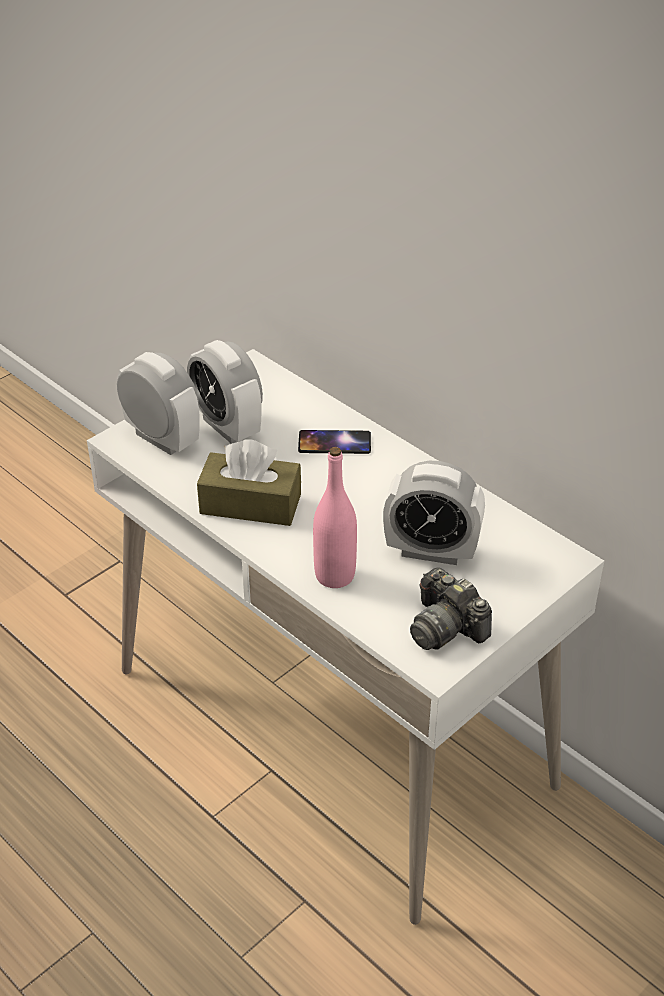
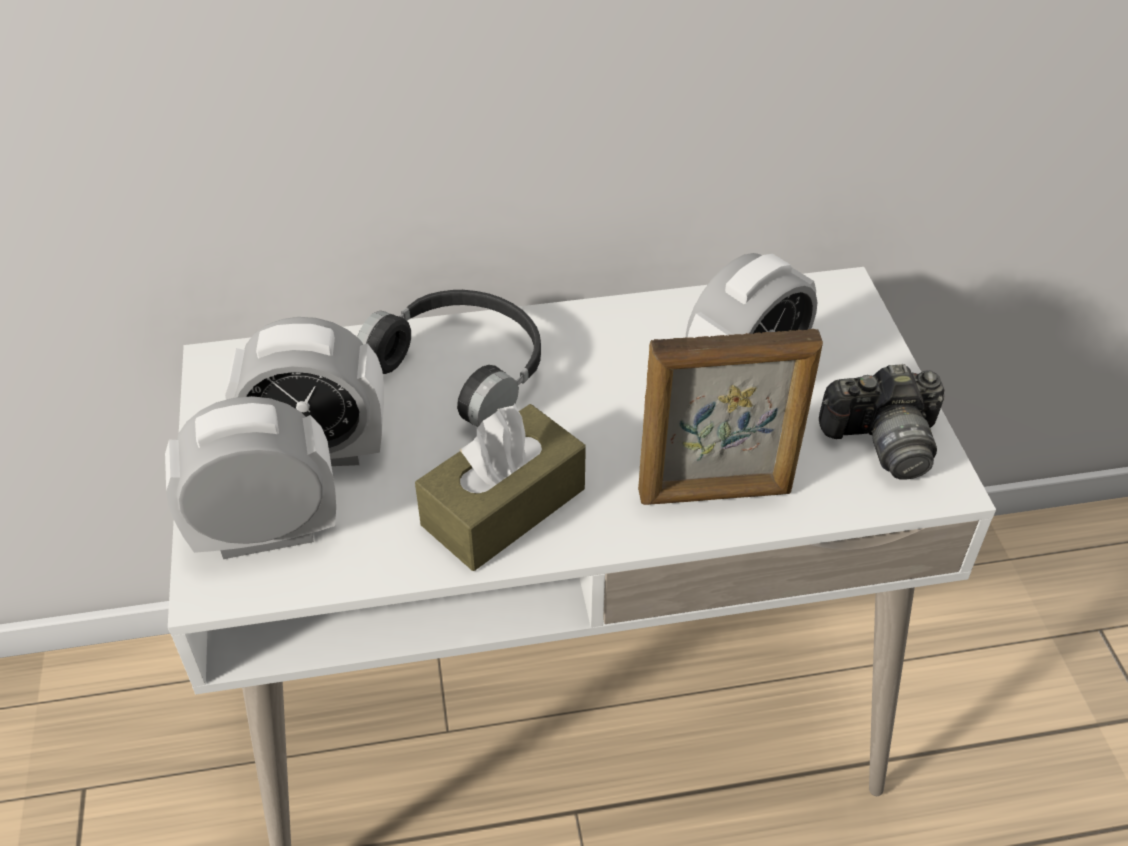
camera: 55 degrees left, 5 degrees up
(334, 443) = (464, 366): phone -> black headphones
(335, 575) = (715, 493): pink bottle -> picture frame

